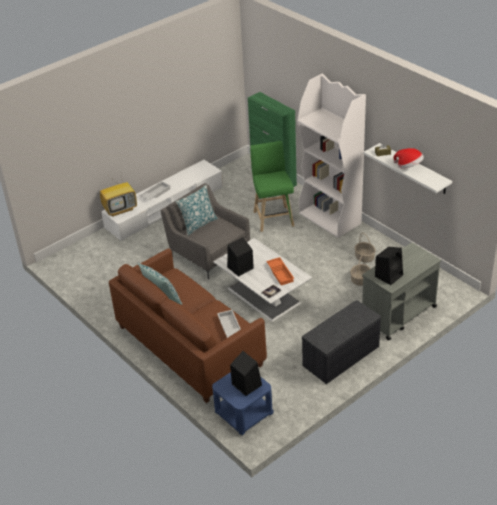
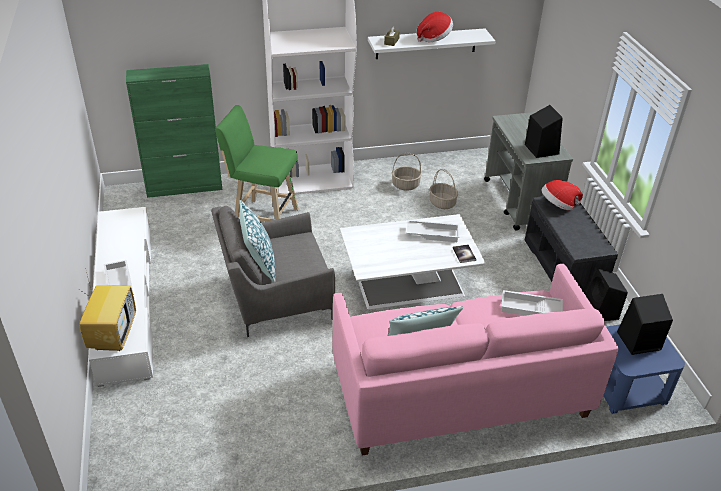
camera: 65 degrees left, 0 degrees up
(189, 346) = (460, 390): brown sofa -> pink sofa
(240, 268) = (393, 262): black speaker -> black speaker (601, 312)
(281, 273) = (433, 233): orange tray -> white tray
(357, 313) = (558, 205): none -> hat

